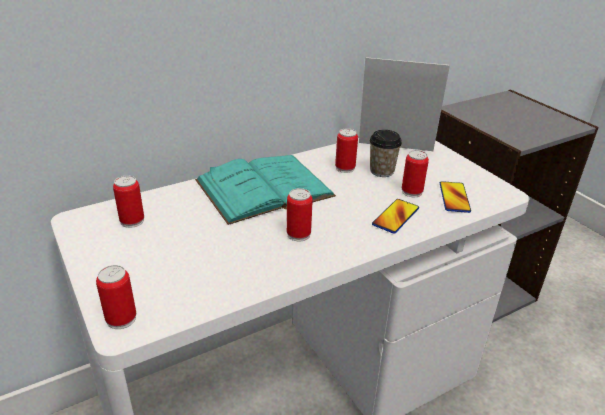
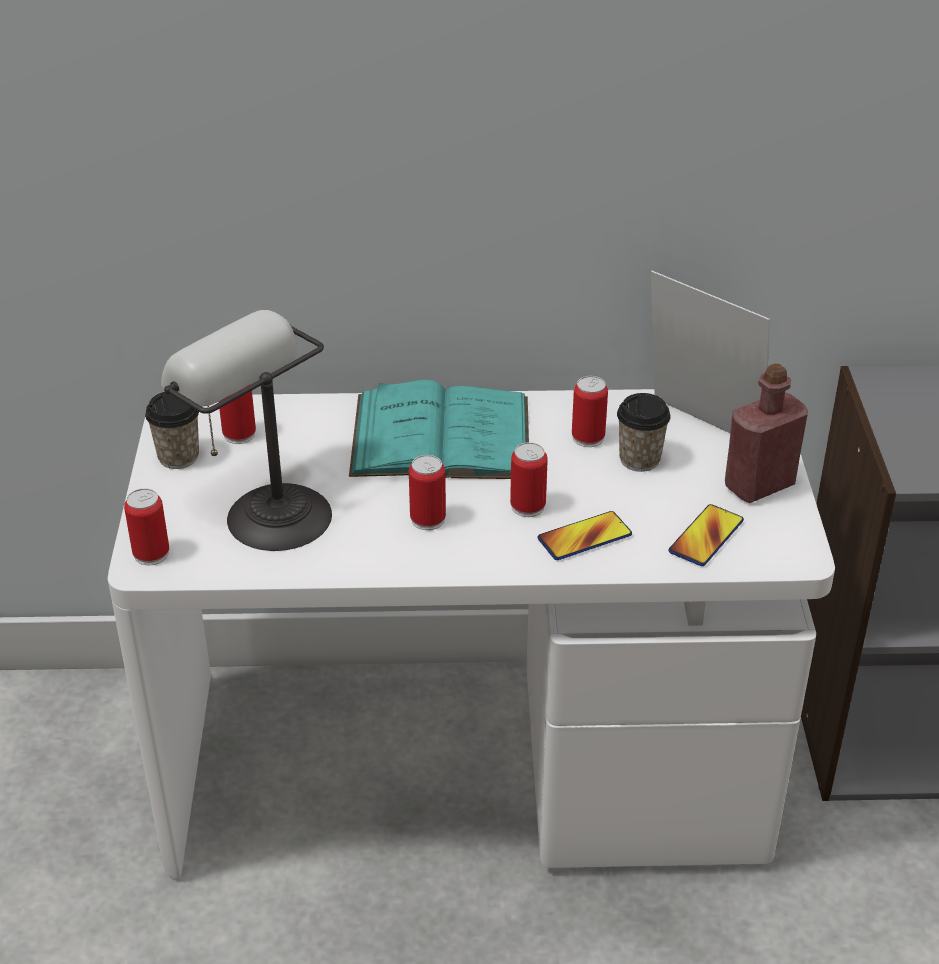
camera: 30 degrees right, 5 degrees up
(97, 246) = (178, 457): none -> cup
(183, 261) = (262, 508): none -> table lamp
(412, 192) = (650, 507): can -> can (527, 506)
(450, 167) = (759, 485): none -> red bottle

